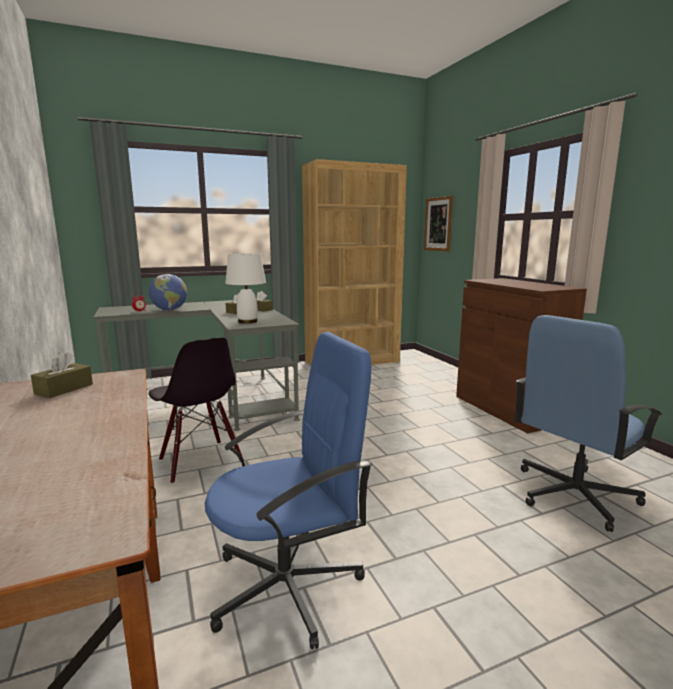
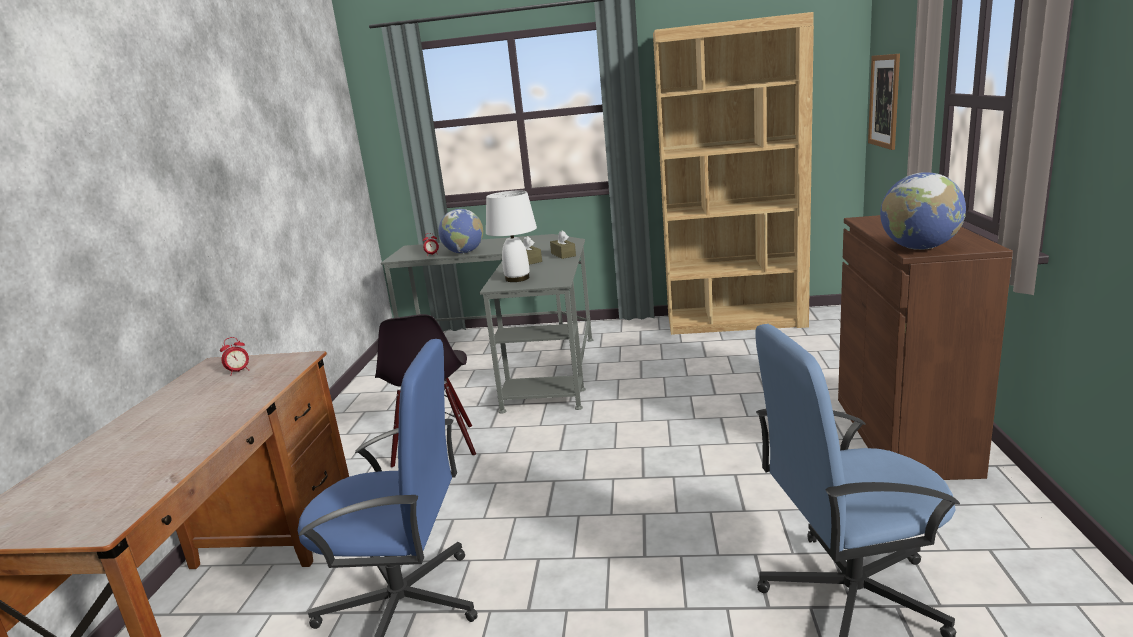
camera: 30 degrees right, 5 degrees up
(64, 389) = (239, 371): brown tissue box -> alarm clock
(540, 288) = (919, 248): none -> globe

